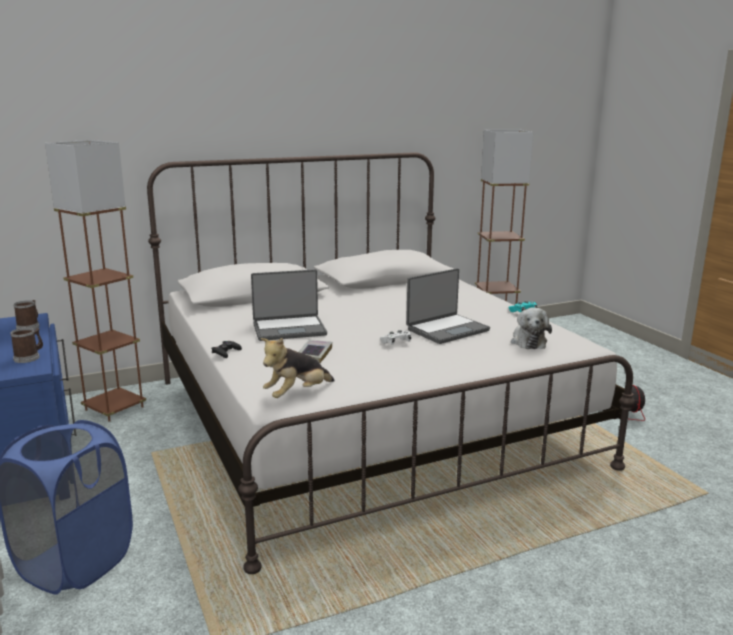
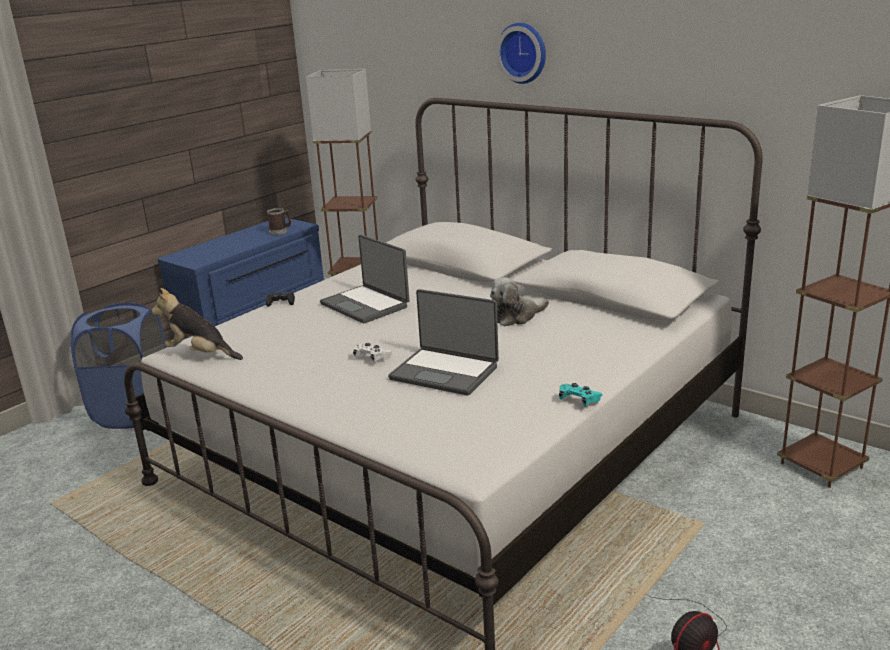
camera: 65 degrees right, 5 degrees up
(29, 357) = (217, 254): mug -> none
(253, 118) = (524, 52): none -> wall clock
(314, 354) = (304, 334): book -> none
(528, 341) = (451, 427): plush toy -> plush toy (516, 317)

